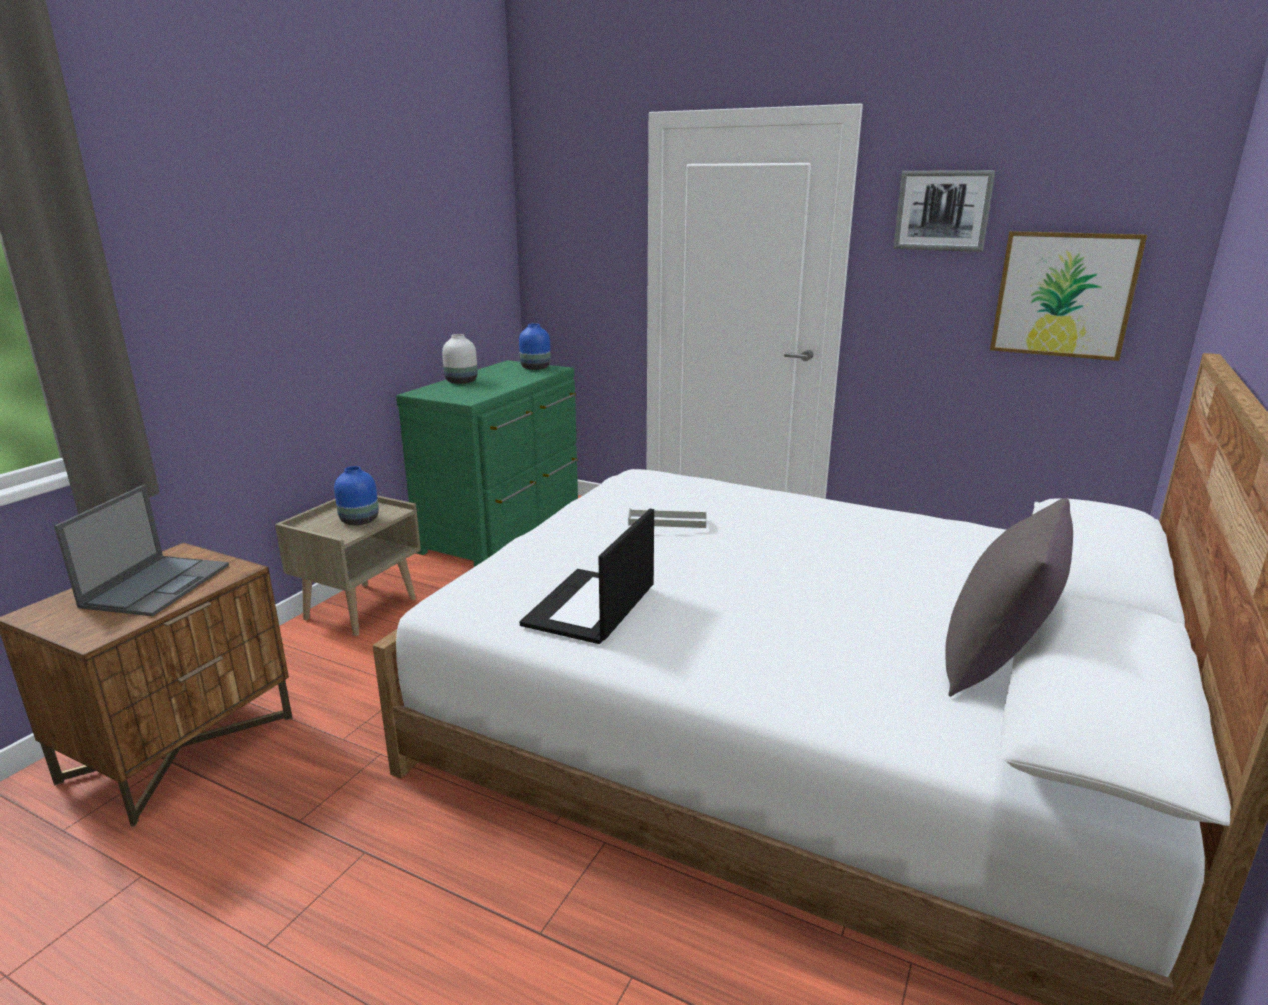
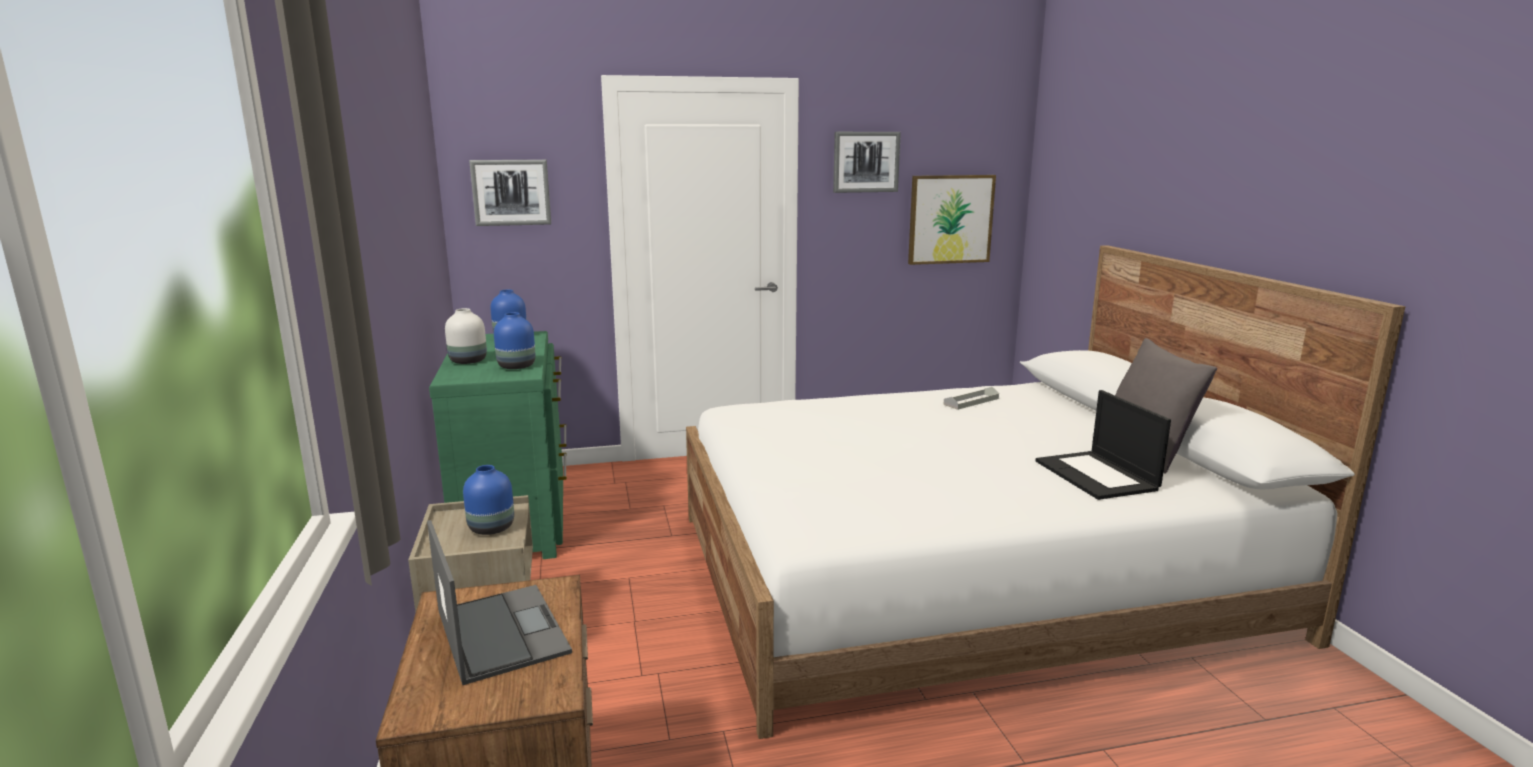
camera: 40 degrees left, 5 degrees down
(480, 392) = (517, 366): none -> blue vase
(567, 232) = (511, 192): none -> picture
(590, 607) = (909, 501): laptop -> laptop (1097, 476)
(667, 522) = (839, 433): grey tray -> grey tray (971, 401)

